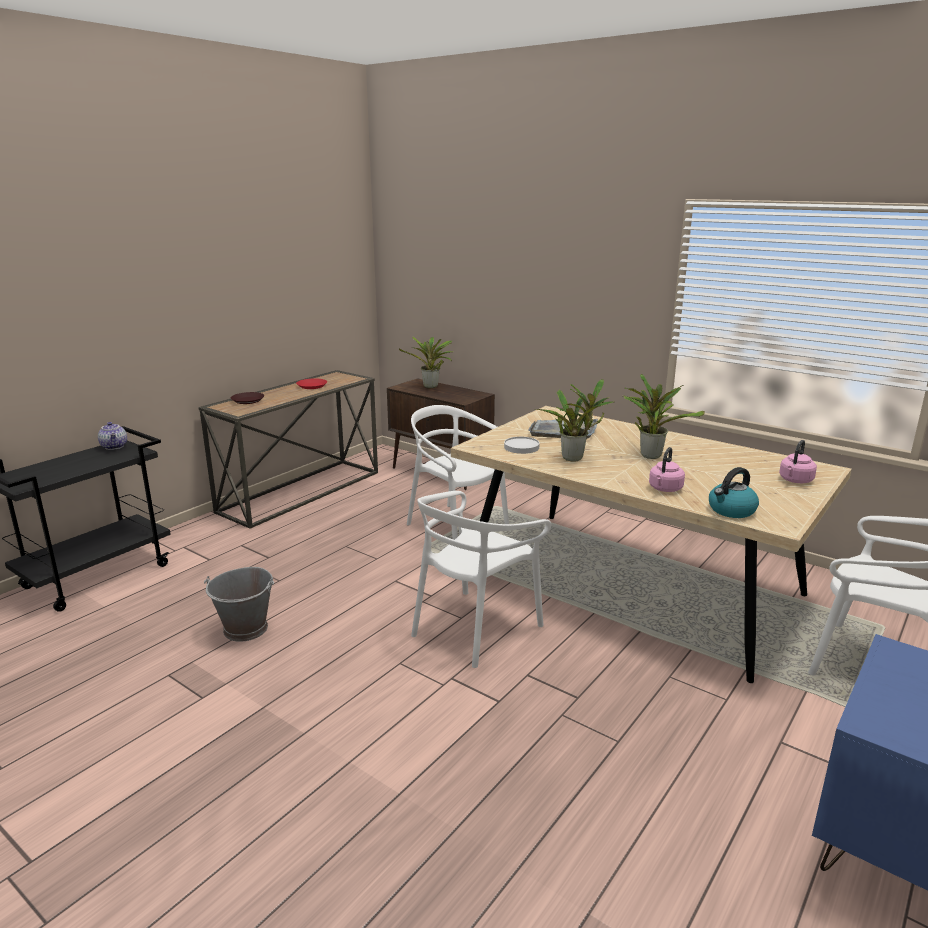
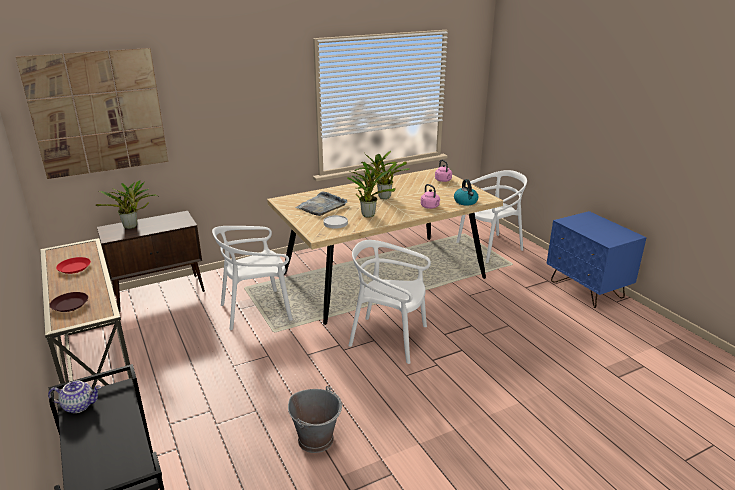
camera: 65 degrees left, 5 degrees up
(436, 259) = (98, 113): none -> picture
(475, 628) = (389, 338): white chair -> white chair turned 135 degrees clockwise

